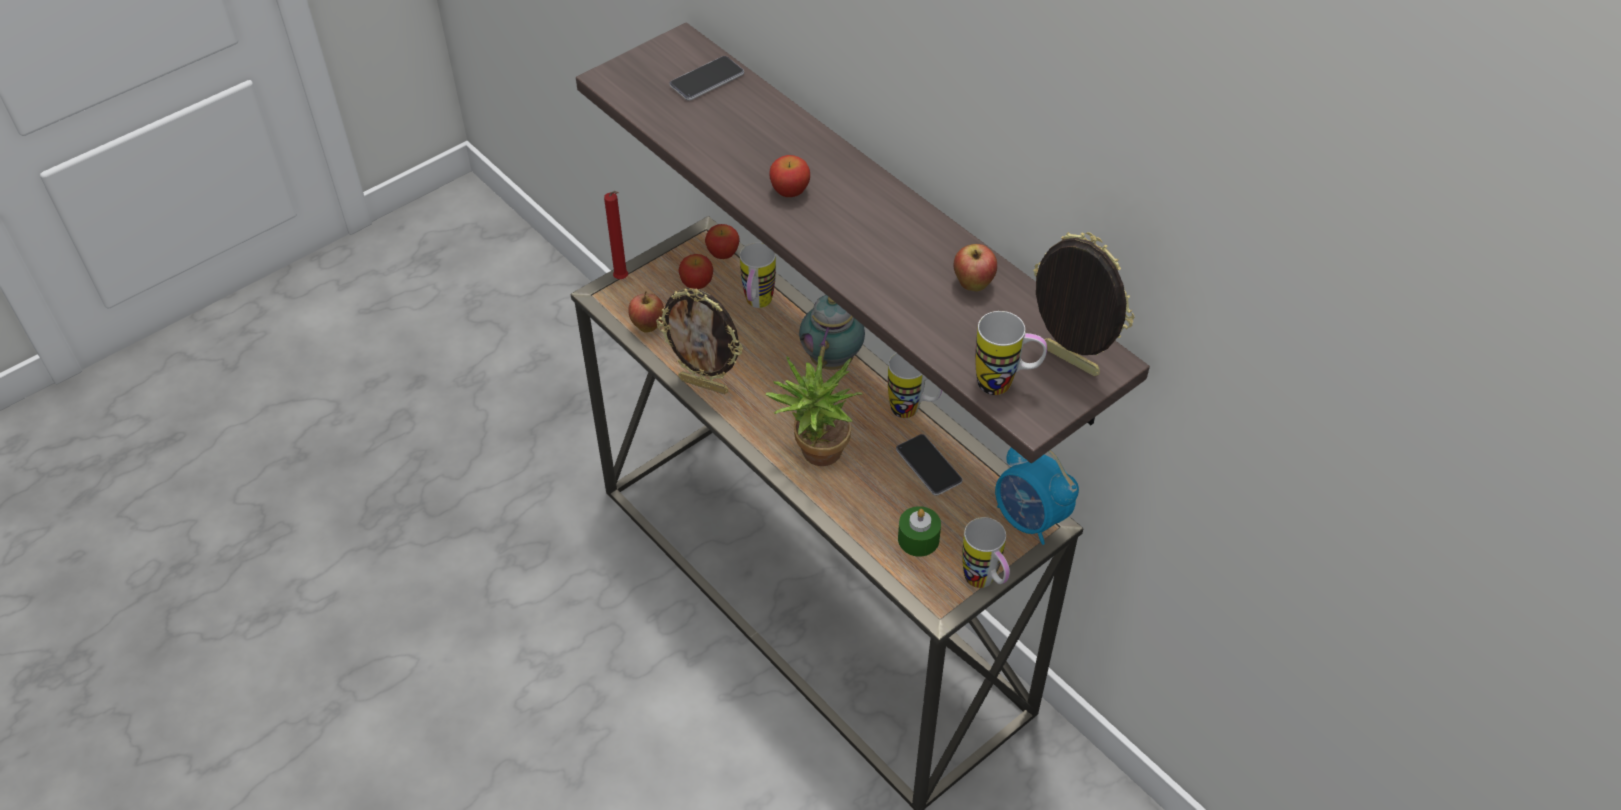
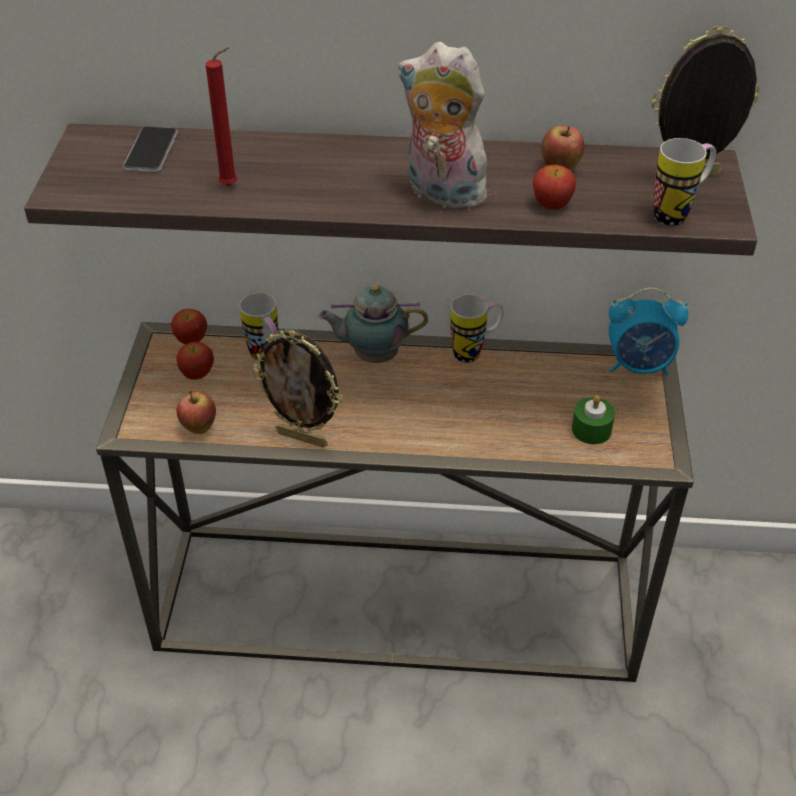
camera: 45 degrees left, 5 degrees down
(622, 280) = (131, 409): red candle -> red candle (232, 186)
(704, 385) = (303, 437): picture frame -> picture frame turned 45 degrees clockwise
(790, 191) = (339, 186): apple -> apple (552, 204)
(814, 455) = (448, 427): potted plant -> none
(833, 358) = (373, 355): teapot -> teapot turned 60 degrees counterclockwise
(851, 246) = (441, 194): none -> plush toy
(928, 465) = (532, 379): phone -> none
(985, 583) = (669, 424): mug -> none

